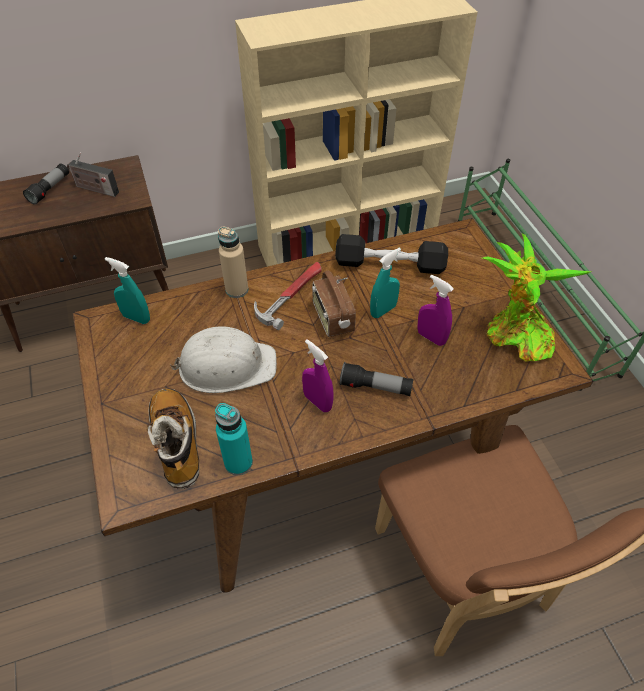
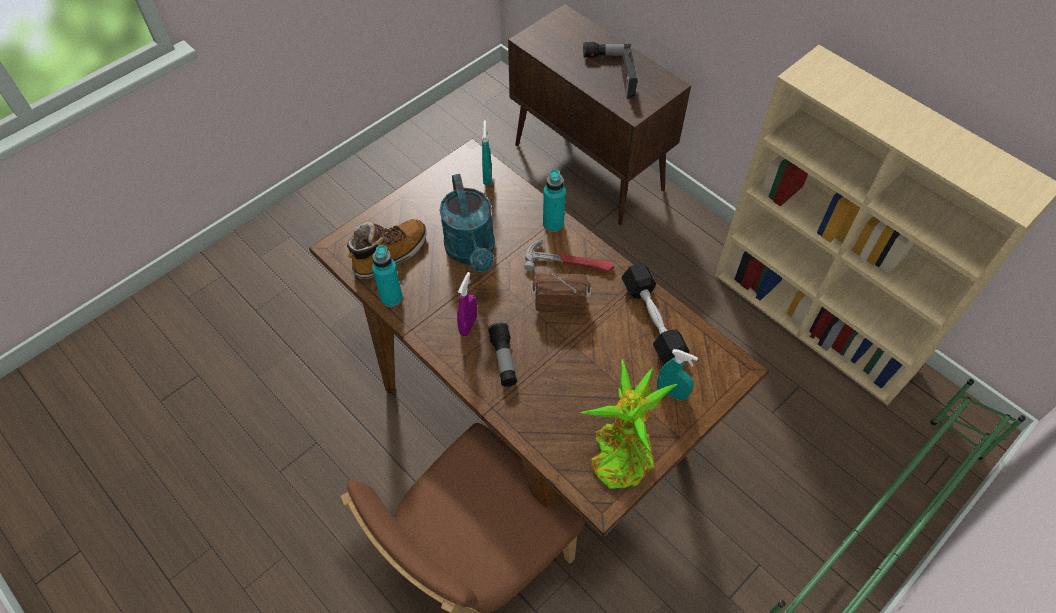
camera: 65 degrees right, 5 degrees up
(226, 365) = (472, 252): white hard hat -> turquoise watering can
(237, 289) = (553, 224): beige bottle -> turquoise bottle
(332, 318) = (560, 302): radio -> radio turned 45 degrees clockwise
(383, 310) = (591, 336): turquoise spray bottle -> turquoise spray bottle (672, 393)
(431, 337) = (580, 383): purple spray bottle -> none

